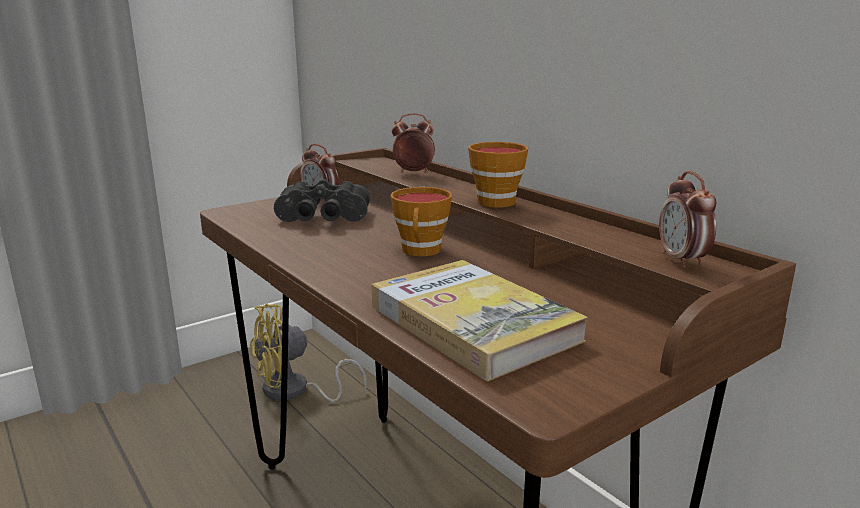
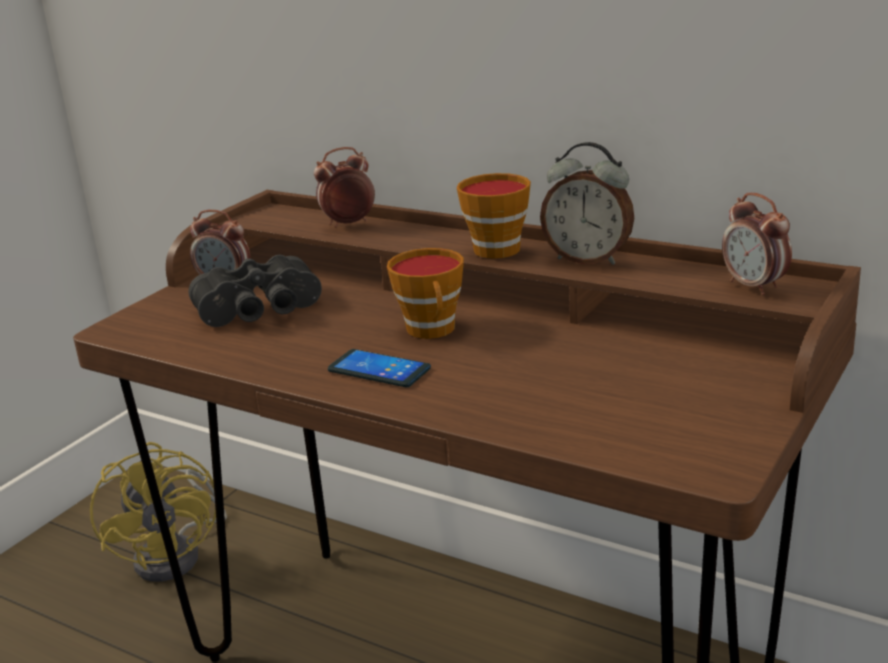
camera: 20 degrees left, 5 degrees up
(294, 392) = (178, 554): yellow fan -> yellow fan turned 60 degrees counterclockwise
(356, 267) = (379, 369): none -> phone
(472, 323) = (575, 405): book -> none
(559, 219) = (588, 259): none -> alarm clock

